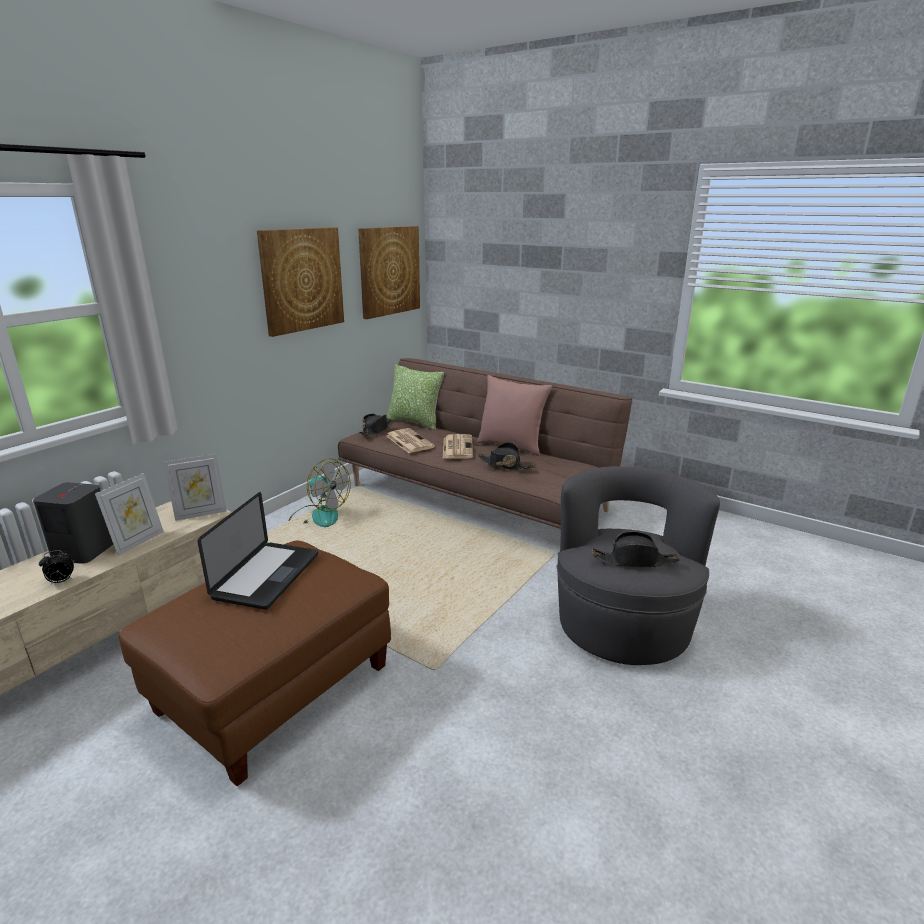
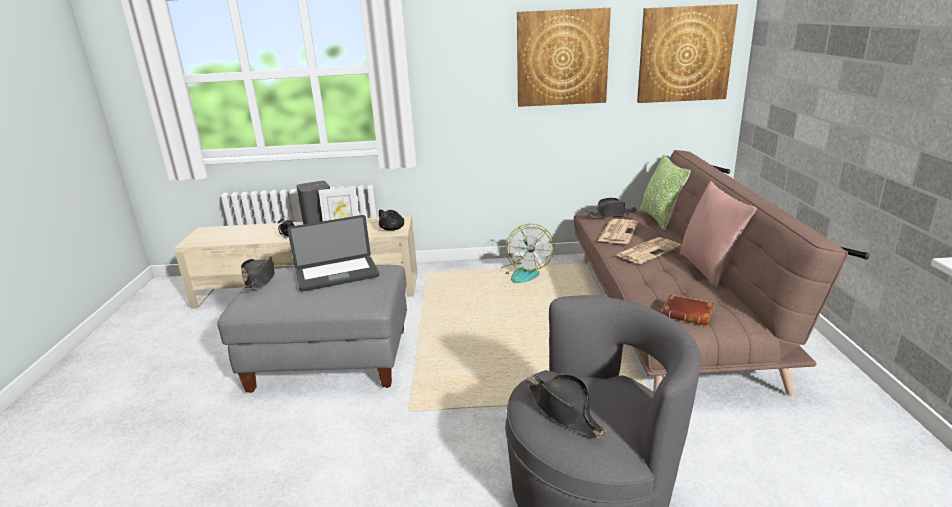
camera: 55 degrees right, 0 degrees up
(201, 513) = (393, 229): picture frame -> black plush toy
(274, 690) = (330, 360): brown ottoman -> grey ottoman
(504, 465) = (658, 281): black hat -> black hat (260, 279)
(558, 477) = (688, 314): none -> brown book

